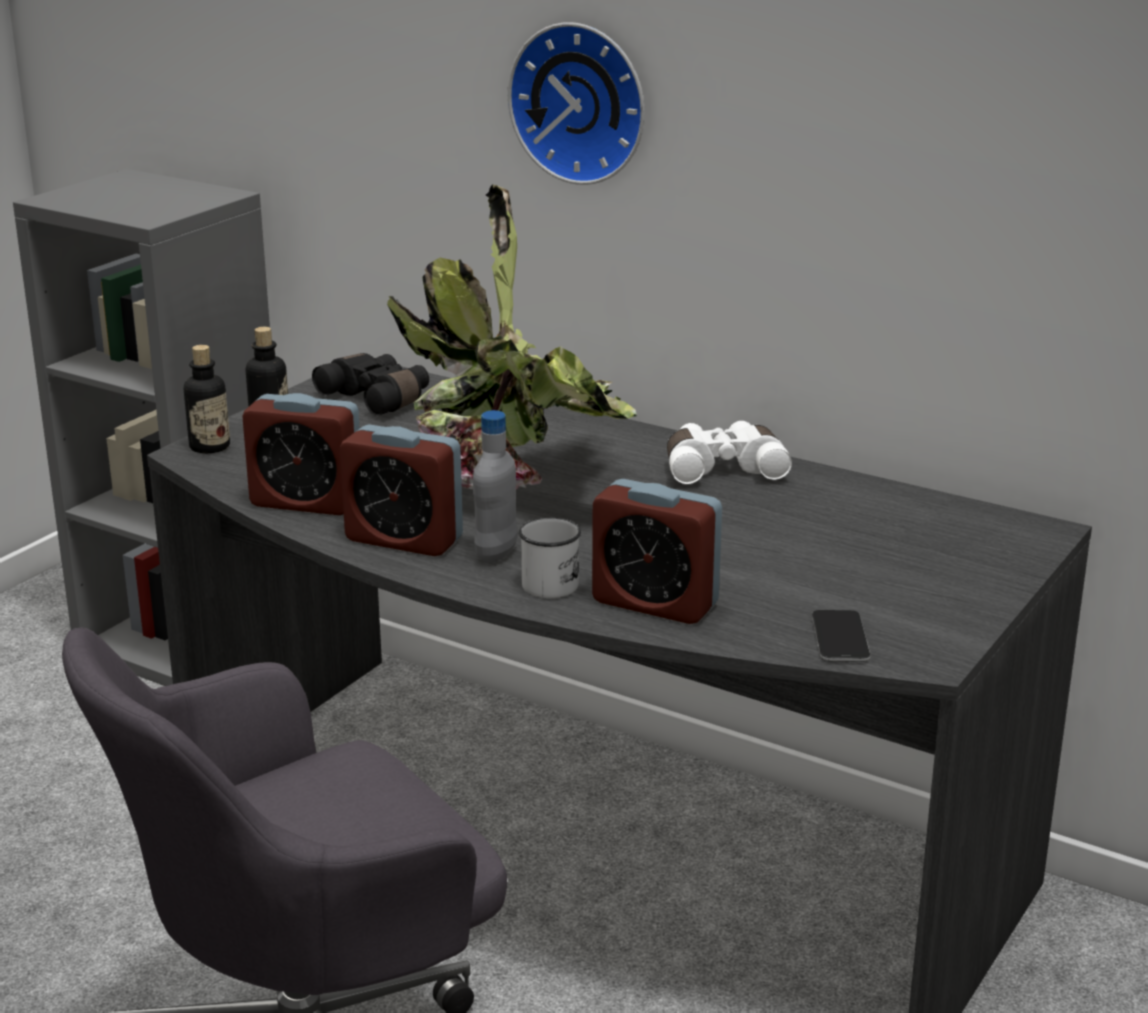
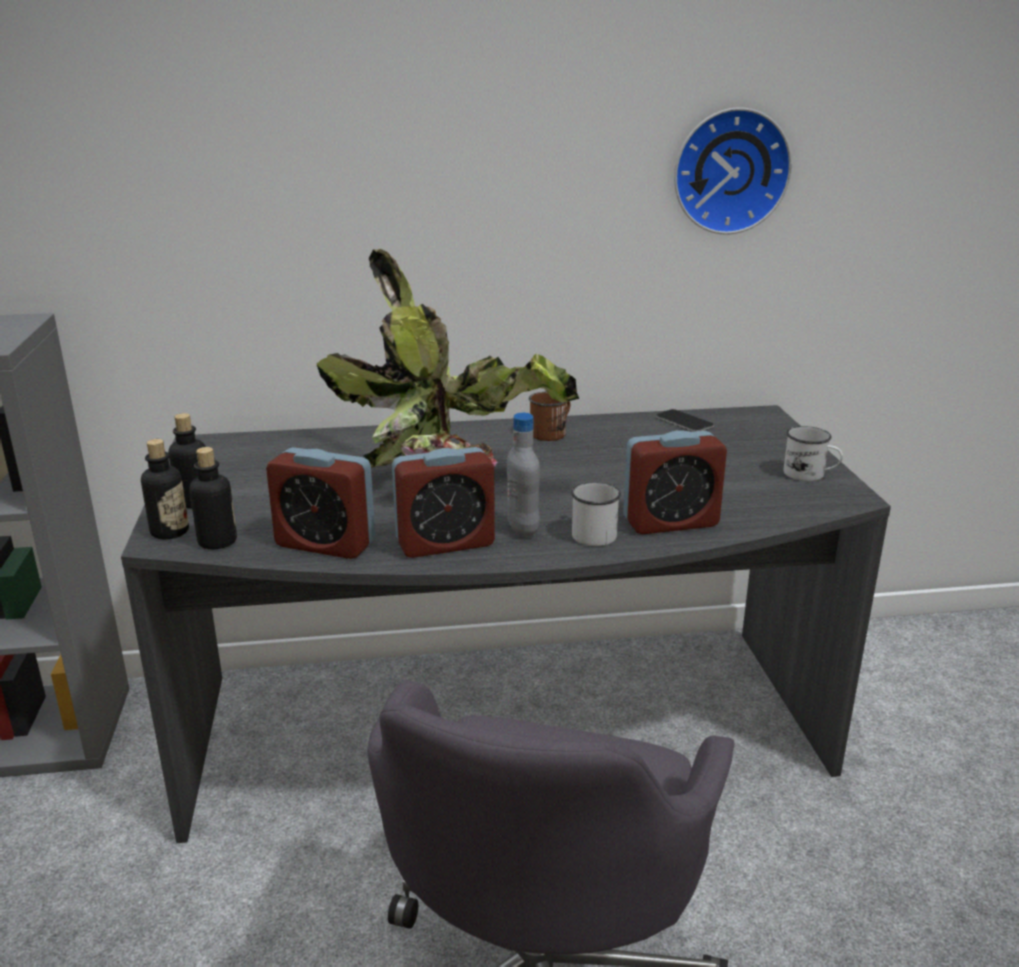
camera: 40 degrees left, 0 degrees up
(230, 468) = (217, 541): none -> bottle
(307, 502) = (325, 544): alarm clock -> alarm clock turned 45 degrees clockwise
(378, 398) = (246, 457): black binoculars -> none
(582, 102) = (379, 184): wall clock -> wall clock (729, 171)
(722, 468) = (552, 432): white binoculars -> brown mug
(840, 638) = (795, 503): phone -> phone (684, 422)
(931, 618) = (810, 475): none -> white mug

